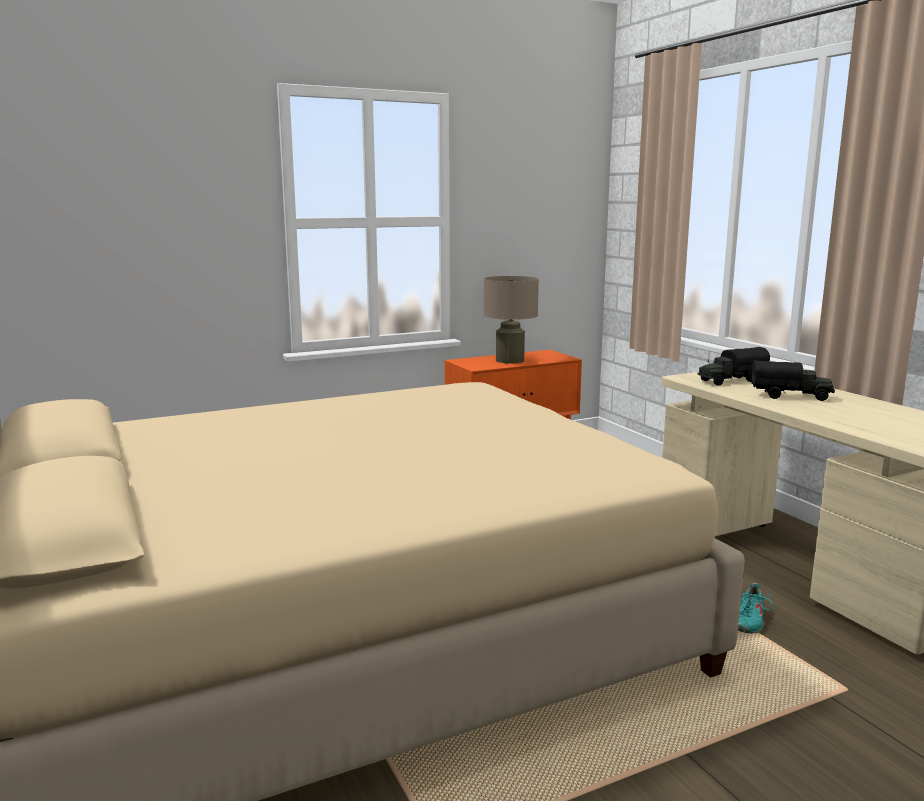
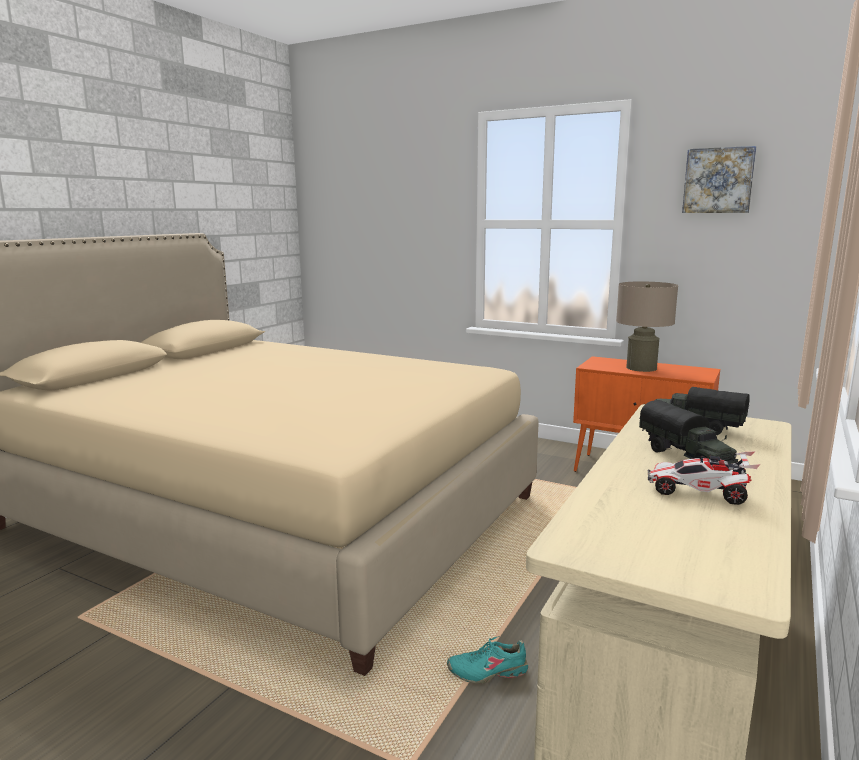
camera: 55 degrees right, 0 degrees up
(523, 179) = (718, 180): none -> picture
(857, 409) = (698, 493): none -> toy car

